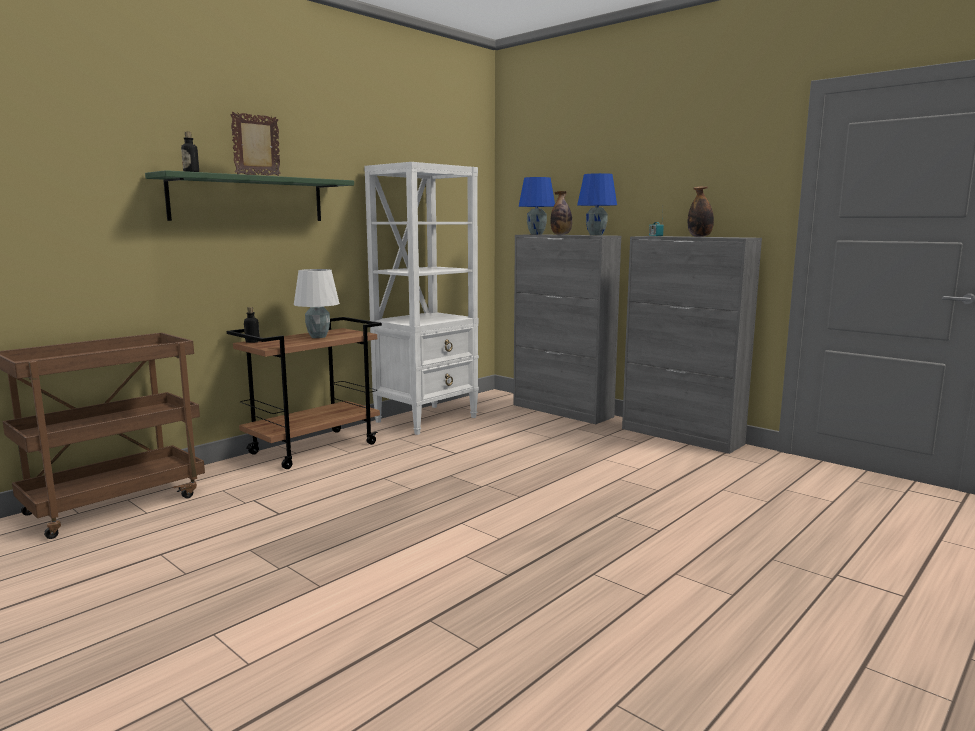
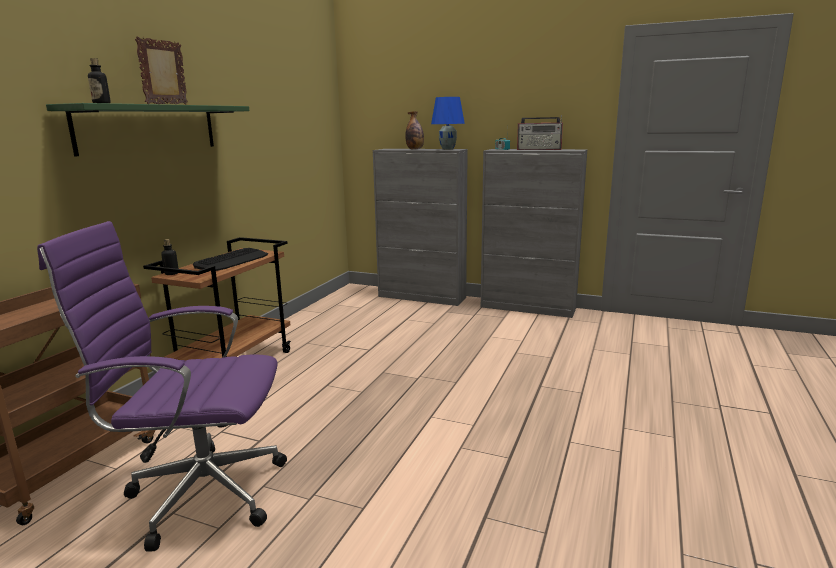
camera: 20 degrees left, 5 degrees up
(193, 544) = (199, 494): none -> purple office chair
(318, 337) = (232, 261): white table lamp -> keyboard
(427, 419) = (316, 320): white bookcase -> none
(536, 234) = (389, 149): blue table lamp -> none
(699, 236) = (539, 149): bottle -> radio

